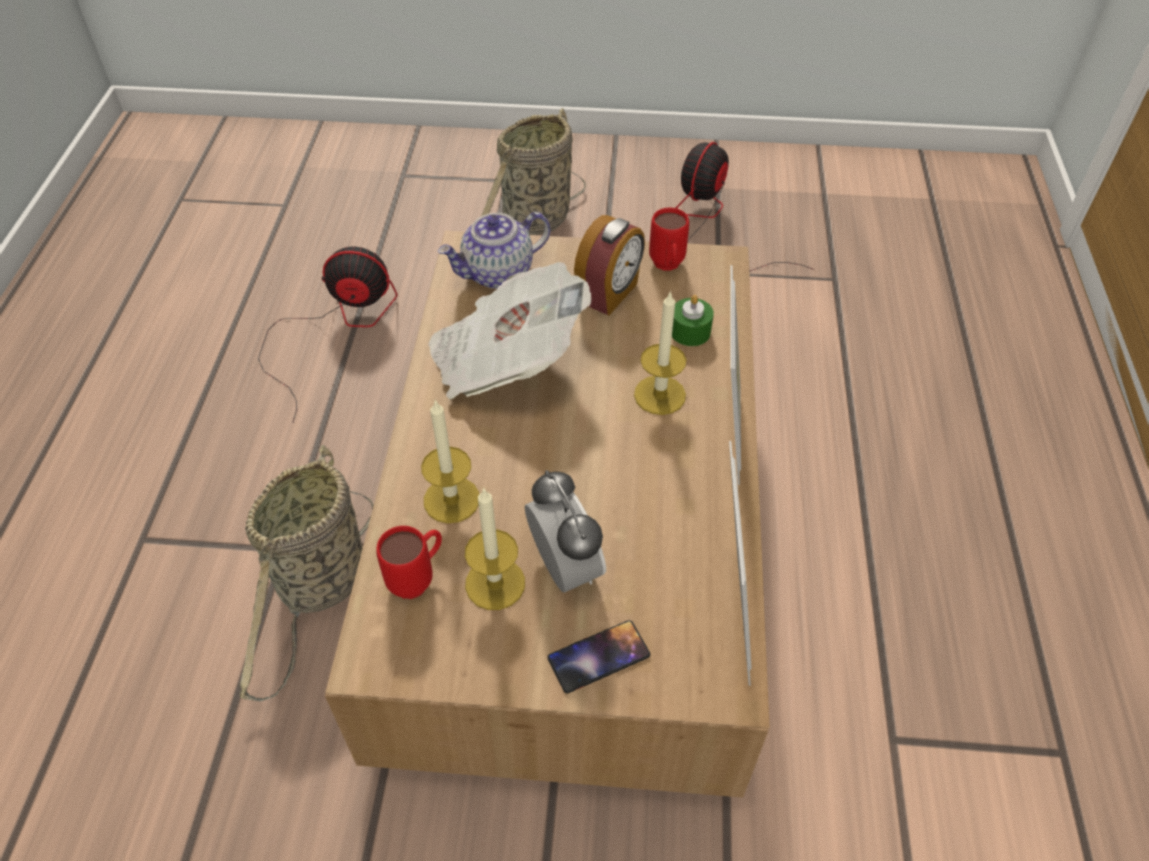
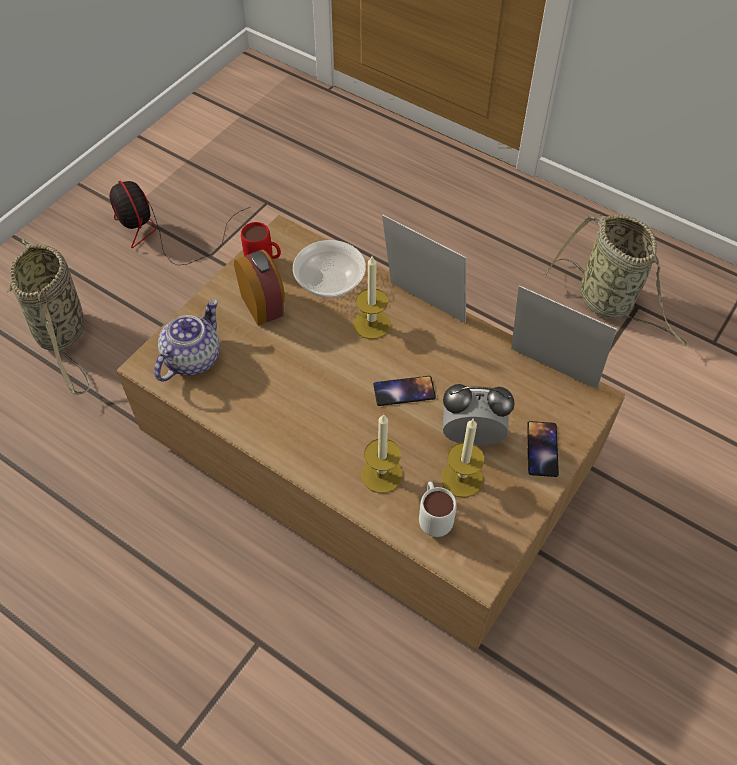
camera: 60 degrees left, 5 degrees up
(321, 587) = (310, 628): basket -> basket (609, 303)
(336, 328) = (59, 518): fan -> none
(418, 578) = (433, 519): red mug -> white mug
(497, 273) = (192, 358): teapot -> teapot turned 150 degrees counterclockwise
(506, 360) = (281, 391): newspaper -> none
(585, 468) = (404, 391): none -> phone
(690, 331) = (330, 282): green candle -> bowl

